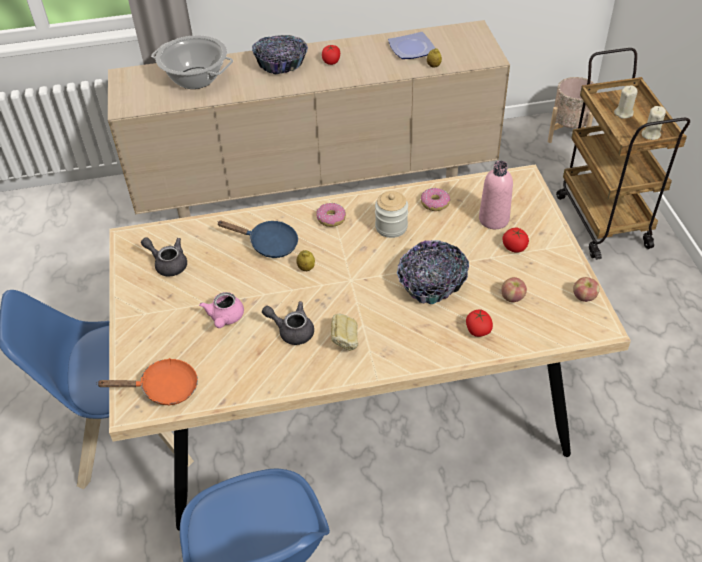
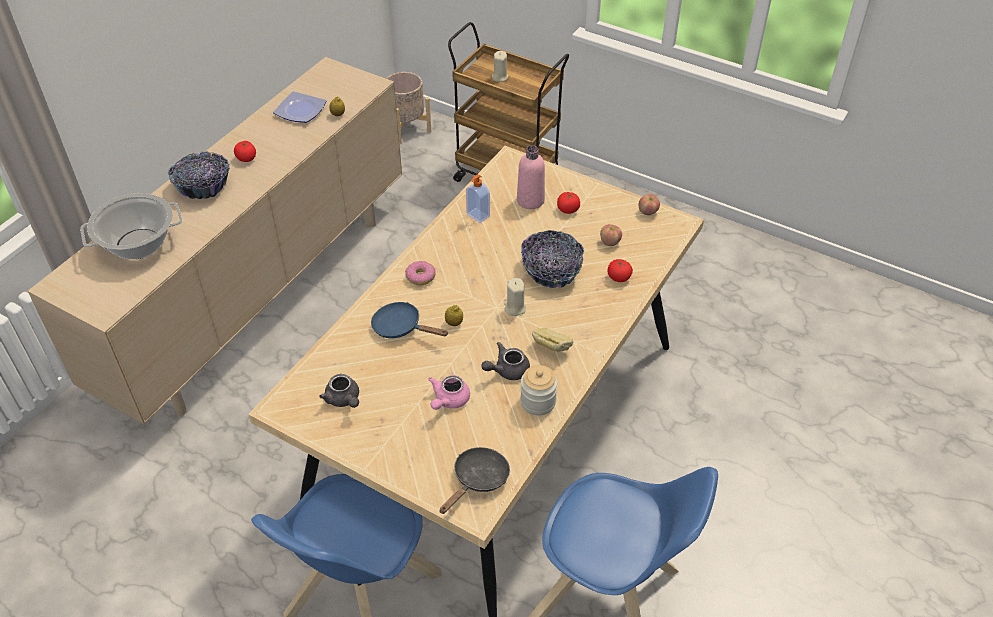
camera: 50 degrees left, 0 degrees up
(164, 388) = (478, 480): orange frying pan -> black frying pan
(168, 264) = (344, 400): grey teapot -> grey teapot turned 105 degrees counterclockwise
(225, 318) = (448, 400): pink teapot -> pink teapot turned 75 degrees clockwise
(268, 244) = (401, 327): blue frying pan -> blue frying pan turned 120 degrees counterclockwise
(391, 227) = (471, 252): jar -> jar (538, 402)
(435, 203) = (477, 216): donut -> soap dispenser
(651, 134) = (535, 82): beige candle -> beige candle (514, 308)

